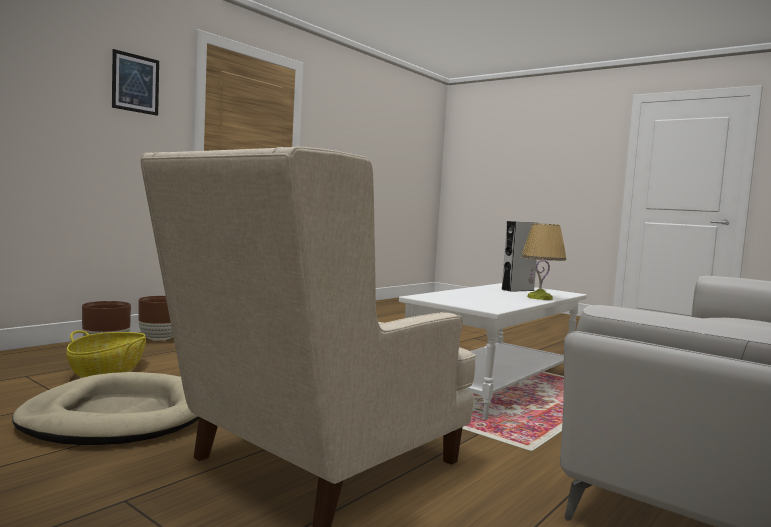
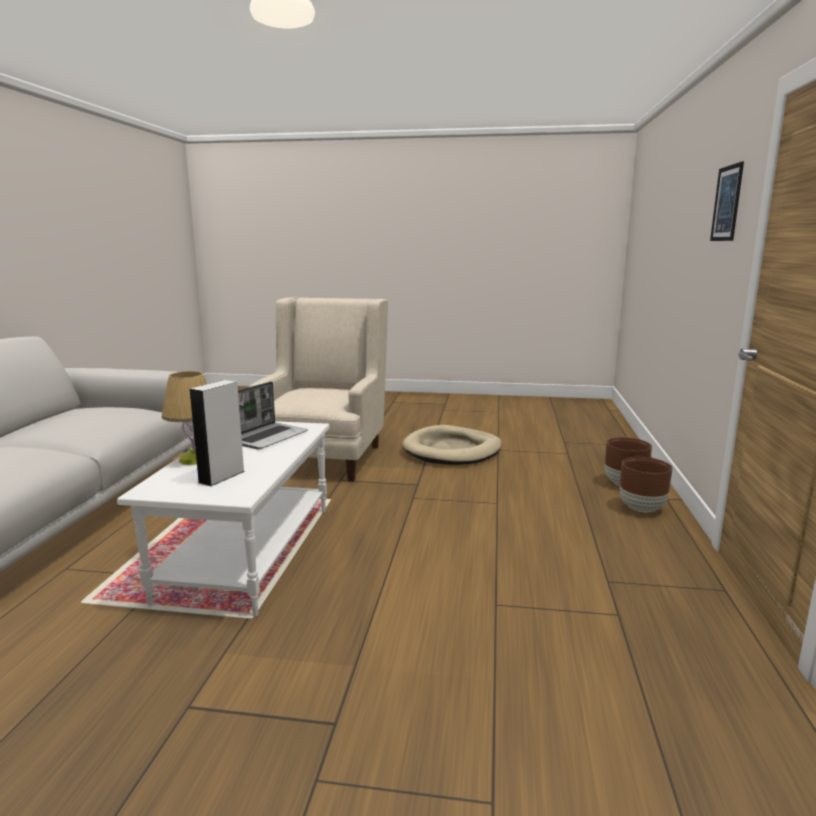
camera: 150 degrees right, 10 degrees up
(107, 371) = (548, 468): basket -> none
(471, 297) = (268, 437): none -> laptop

